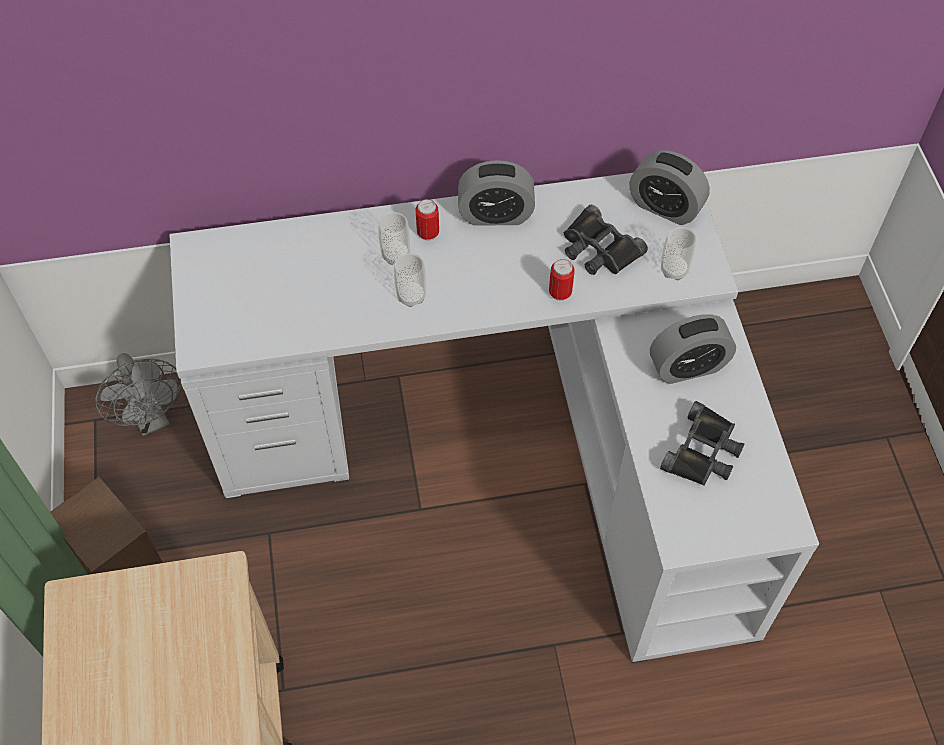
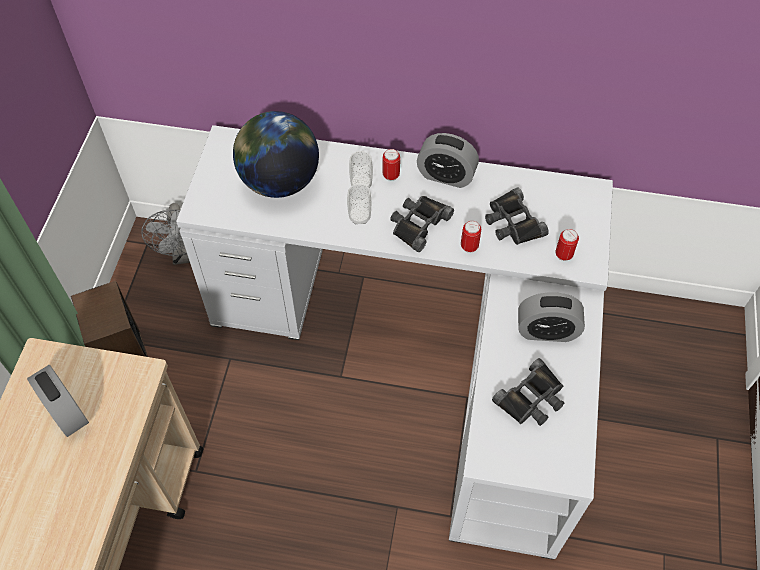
camera: 20 degrees right, 0 degrees up
(290, 281) = (279, 181): none -> globe
(487, 283) = (418, 224): none -> black binoculars
(665, 207) = (577, 206): alarm clock -> alarm clock (66, 412)
(674, 270) = (563, 255): cup -> can

